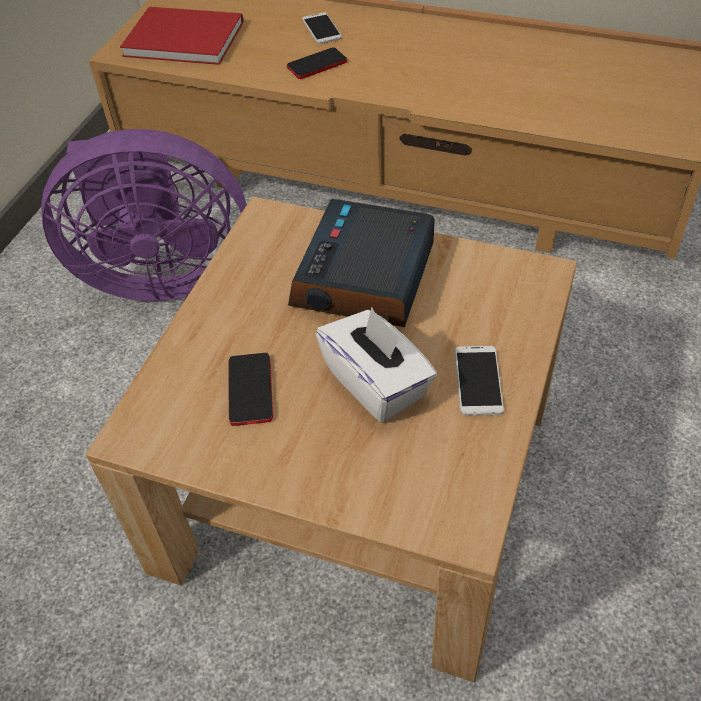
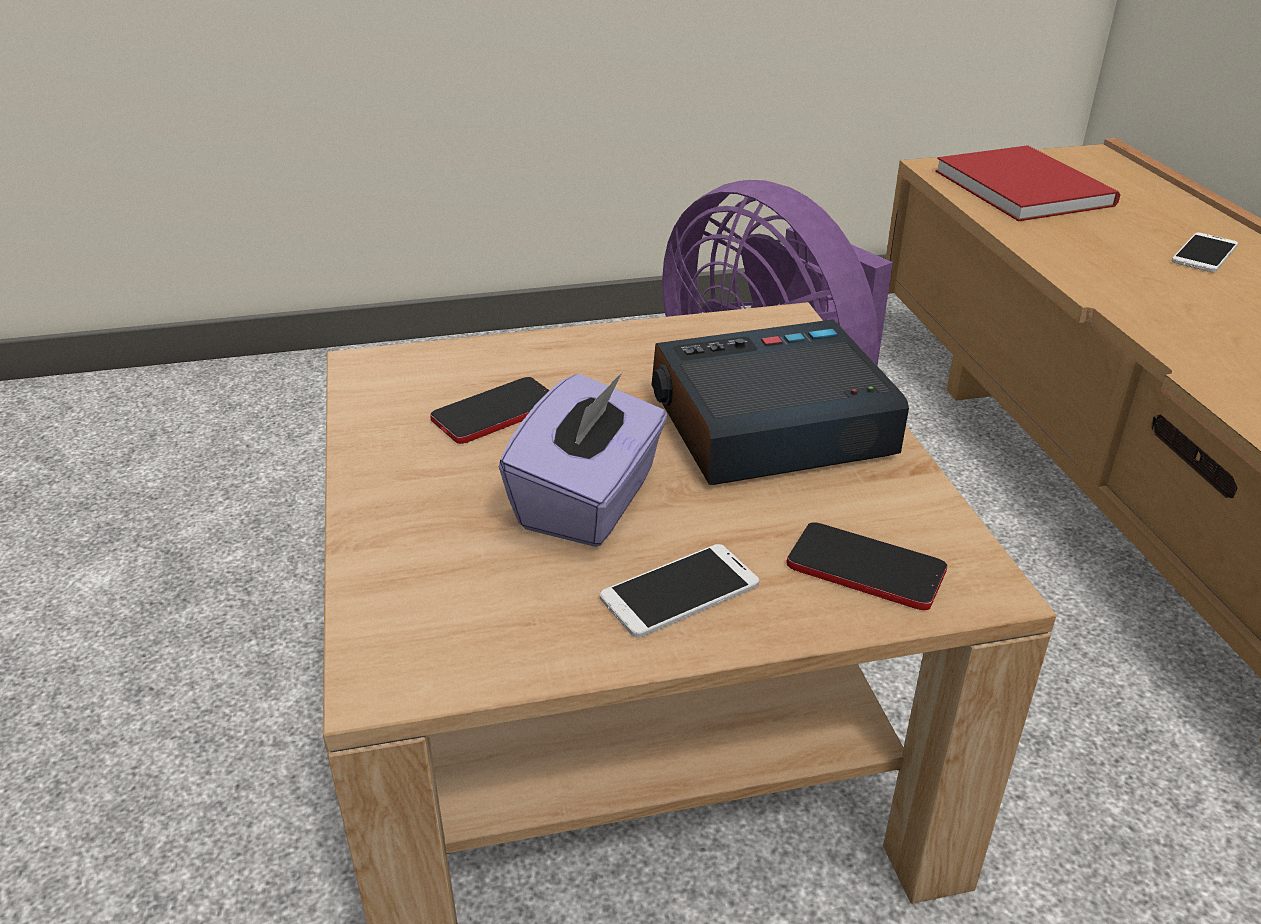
camera: 55 degrees right, 15 degrees down
(317, 64) = (1132, 275): phone -> phone (865, 568)
(377, 384) = (590, 501): white tissue box -> purple tissue box

